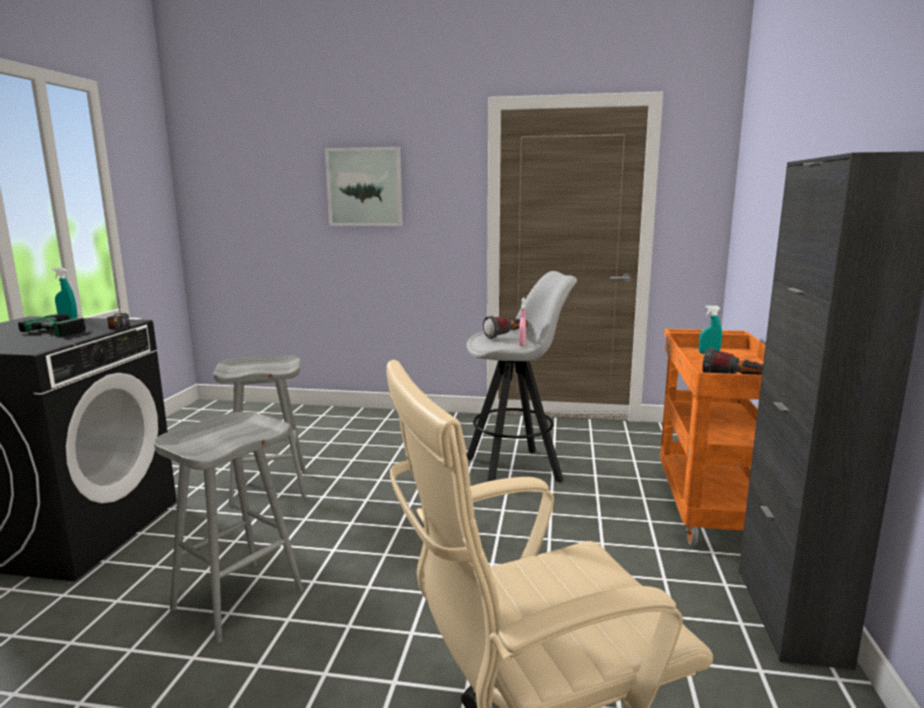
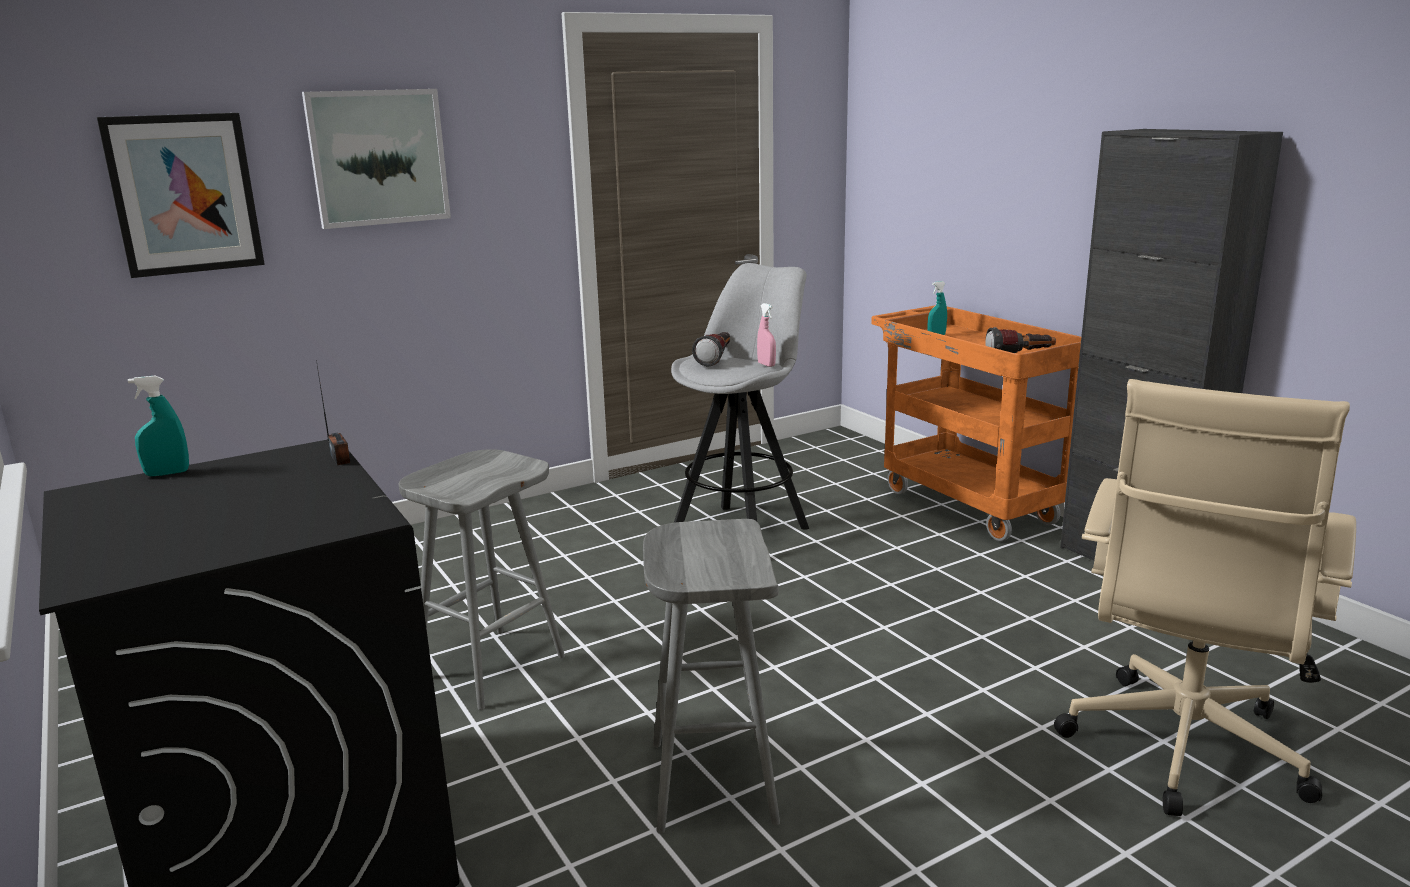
camera: 40 degrees left, 5 degrees up
(67, 328) = (255, 483): power drill -> none
(266, 201) = (184, 194): none -> picture

